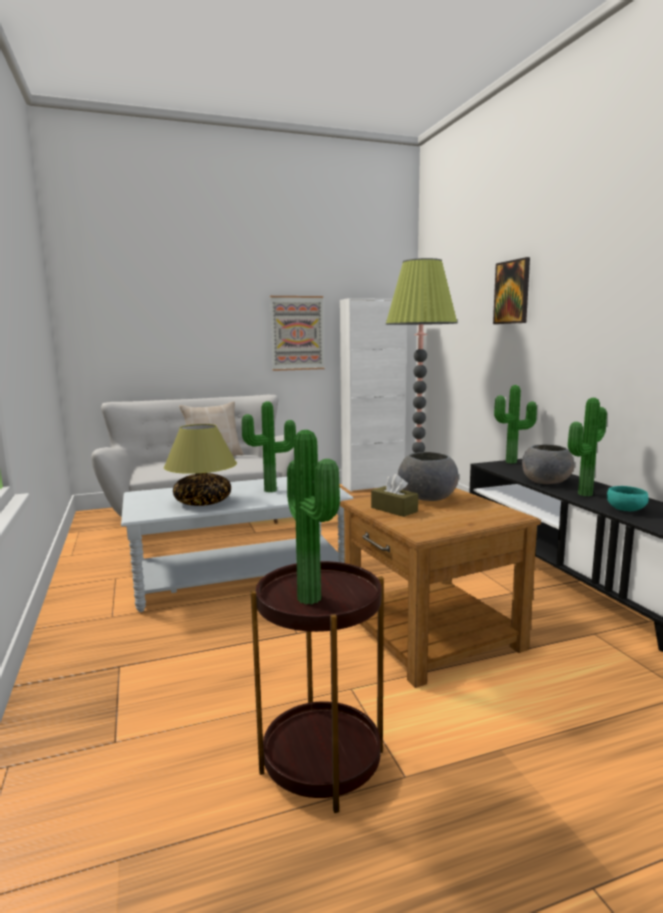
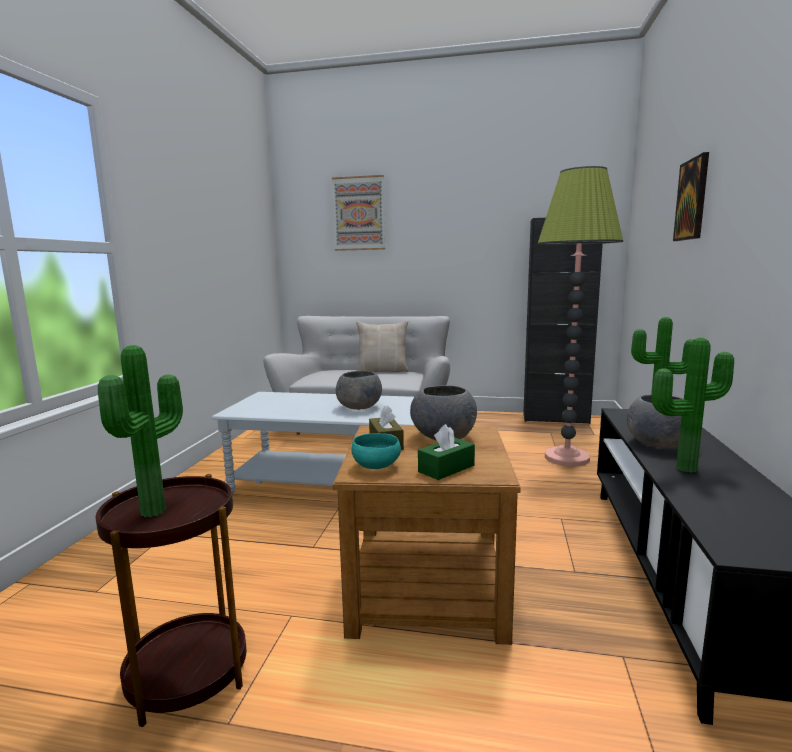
camera: 30 degrees right, 0 degrees up
(203, 502) = (292, 408): table lamp -> none
(271, 491) = (359, 407): potted plant -> grey bowl
(297, 333) = (483, 256): picture -> picture (359, 213)
(373, 485) = (555, 418): white cabinet -> black cabinet
(475, 518) = (446, 468): none -> green tissue box
(626, 509) = (711, 501): turquoise bowl -> turquoise bowl (377, 466)

